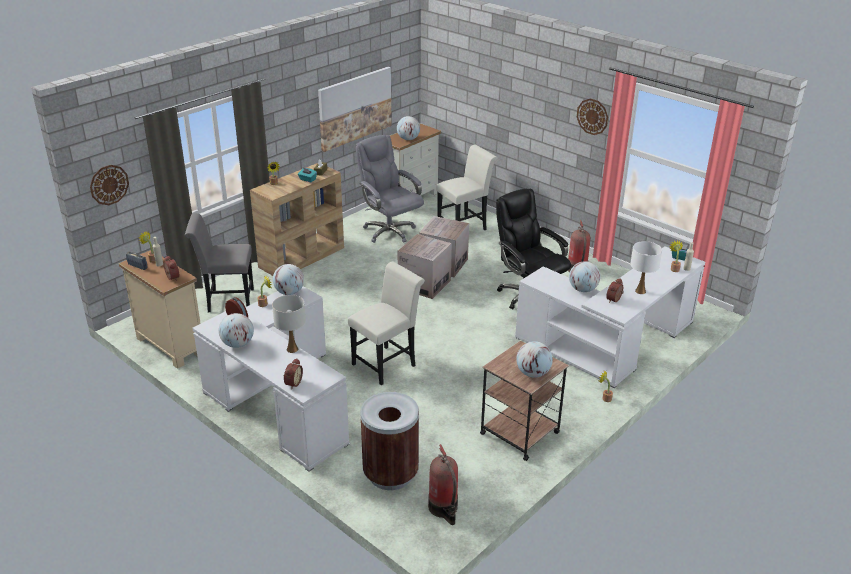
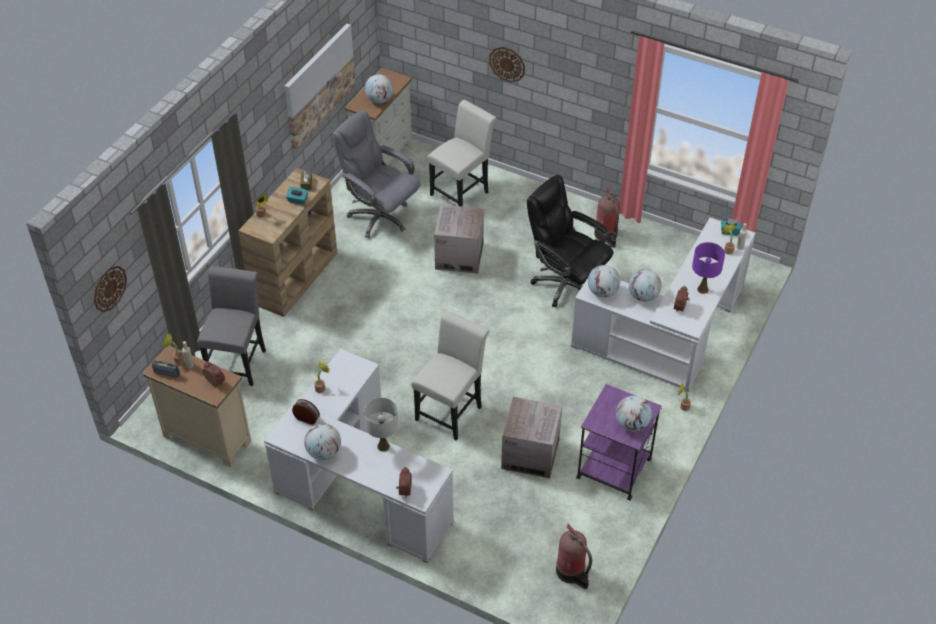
camera: 15 degrees left, 15 degrees up
(226, 300) = (238, 361): grey chair -> grey chair turned 120 degrees clockwise
(289, 292) = (341, 365): globe -> globe (602, 292)
(390, 474) = (507, 546): brown trash can -> none
(424, 284) = (449, 290): cardboard box -> cardboard box (530, 454)
(519, 434) = (613, 470): brown cart -> purple cart
(592, 116) = (609, 73): wall clock -> wall clock (507, 64)
(640, 291) = (702, 289): white table lamp -> purple table lamp

